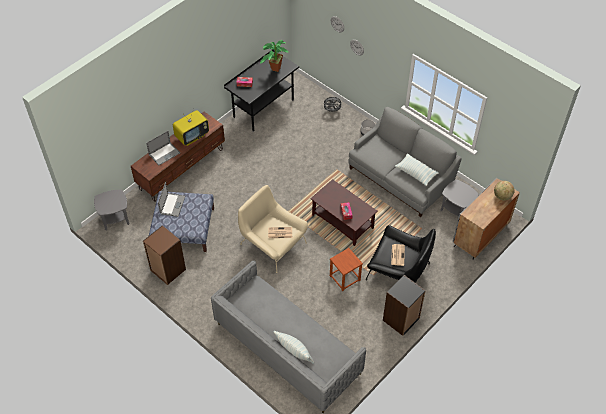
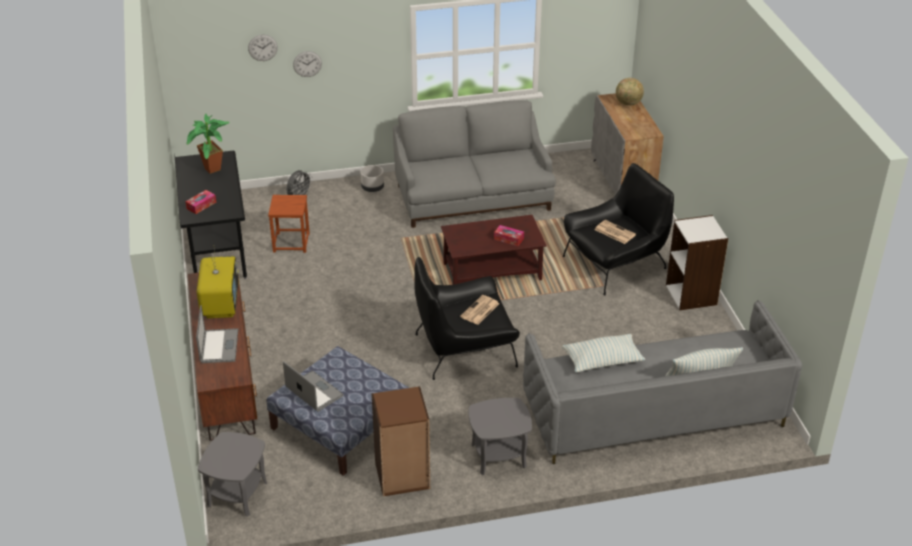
camera: 55 degrees left, 15 degrees down
(272, 244) = (464, 349): beige armchair -> black armchair
(345, 278) = (585, 311): brown stool -> brown stool (291, 242)
(401, 319) = (691, 295): black bookcase -> white bookcase
(416, 173) = (507, 160): pillow -> pillow (602, 361)
(456, 210) = (568, 181): grey side table -> grey side table (498, 456)

